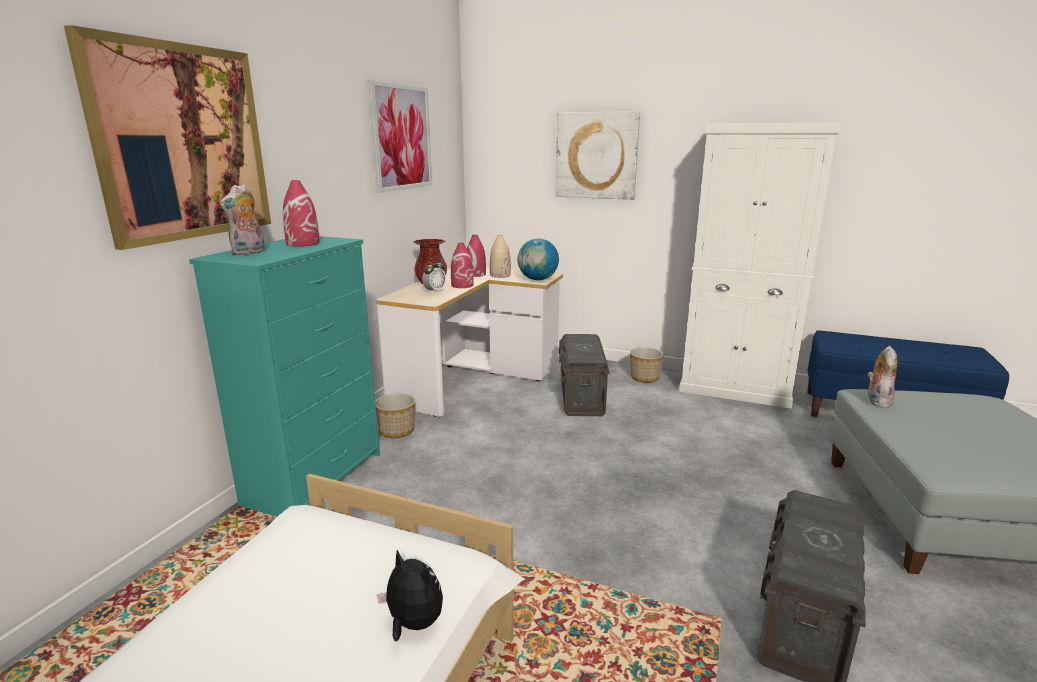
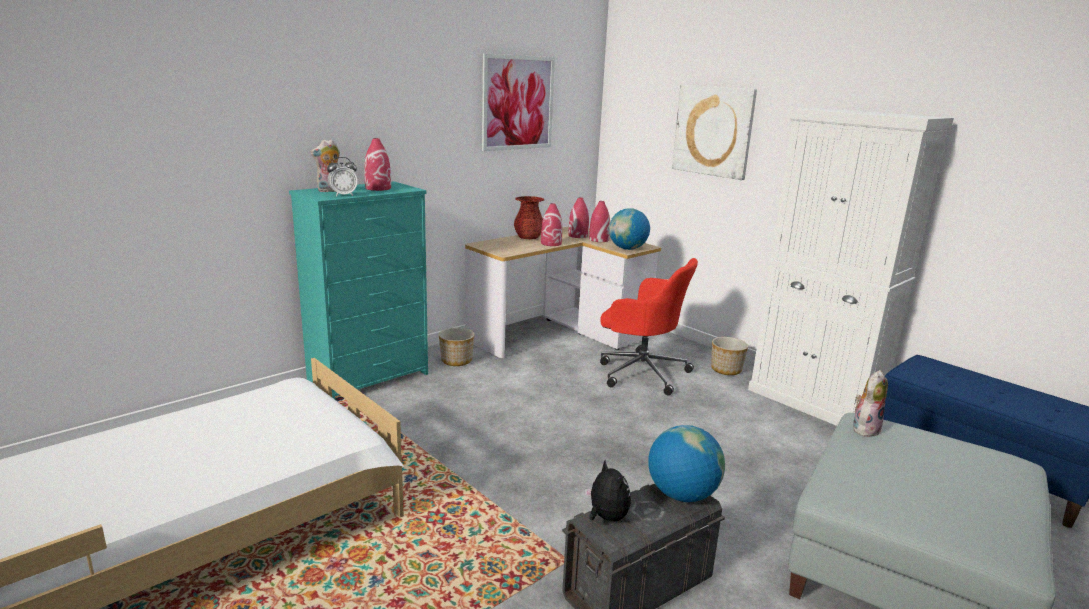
camera: 25 degrees right, 0 degrees up
(183, 143) = (296, 107): picture -> none
(413, 624) = (291, 456): plush toy -> plush toy (606, 517)
(434, 291) = (520, 245): alarm clock -> alarm clock (343, 195)
(500, 275) = (598, 239): beige vase -> red vase
(581, 397) = (641, 372): grey storage box -> red office chair
(825, 510) = (681, 494): none -> globe

